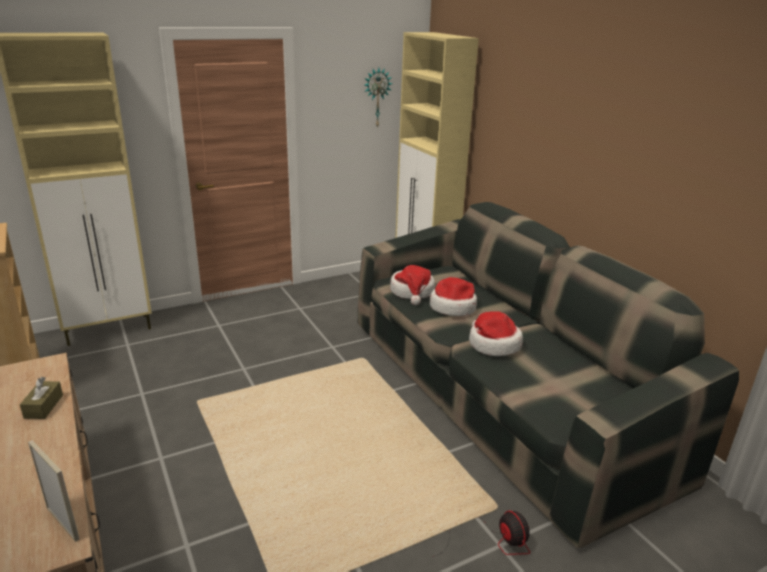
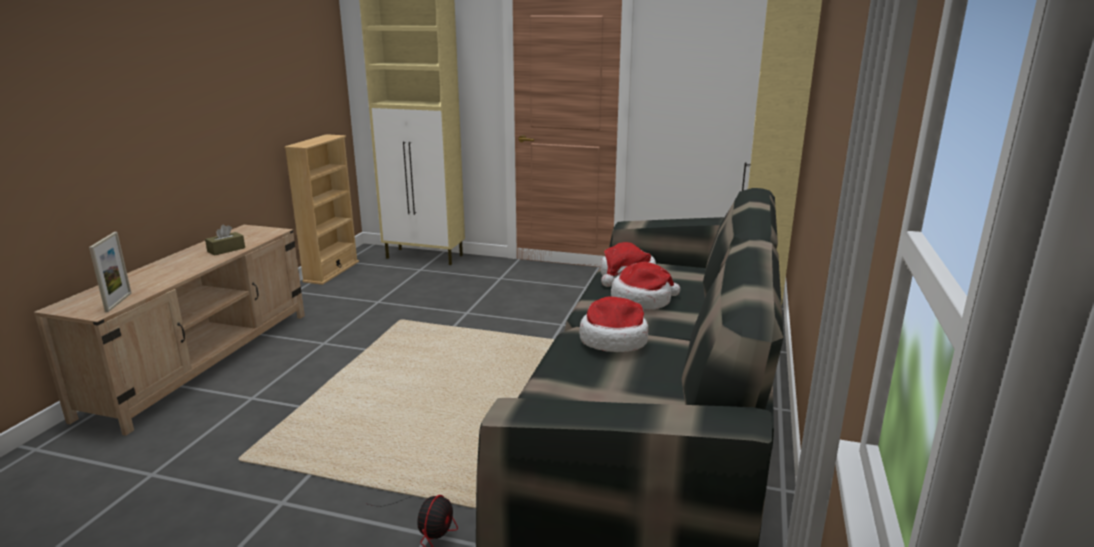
camera: 45 degrees right, 5 degrees down
(376, 97) = (736, 63): wall clock -> none

